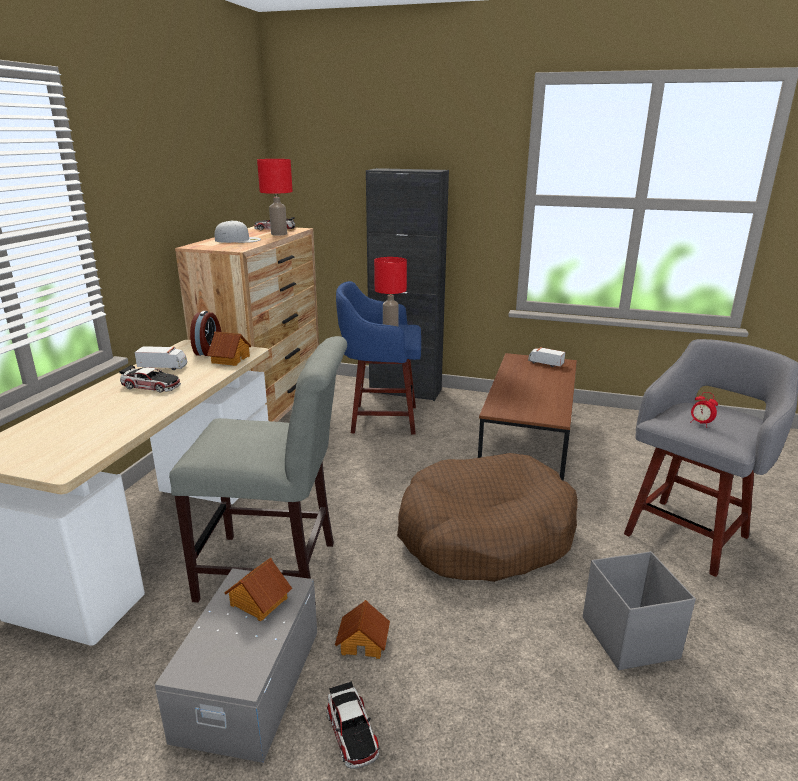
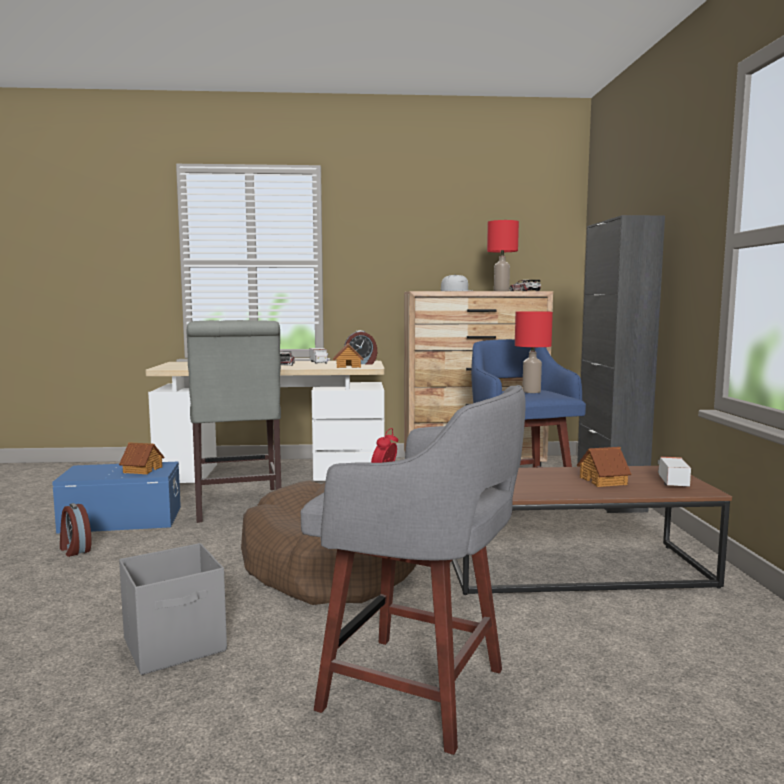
camera: 70 degrees right, 15 degrees down
(247, 683) = (121, 519): grey storage box -> blue storage box
(352, 731) = (74, 549): toy car -> alarm clock
(363, 642) = (161, 540): toy house -> toy house (603, 481)

